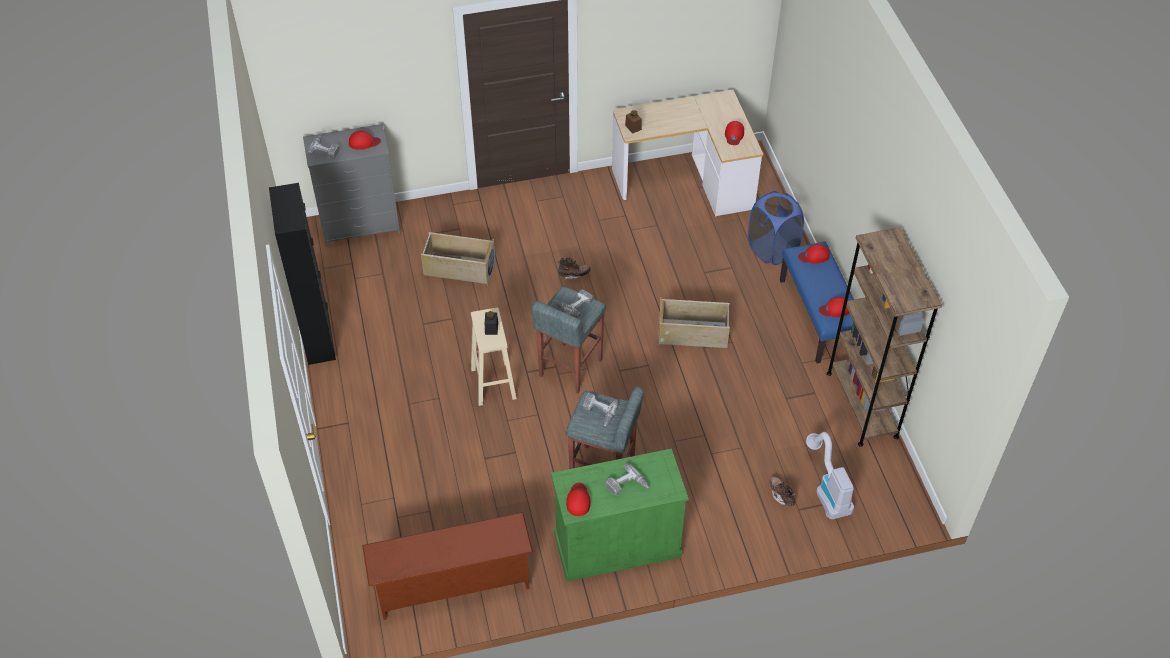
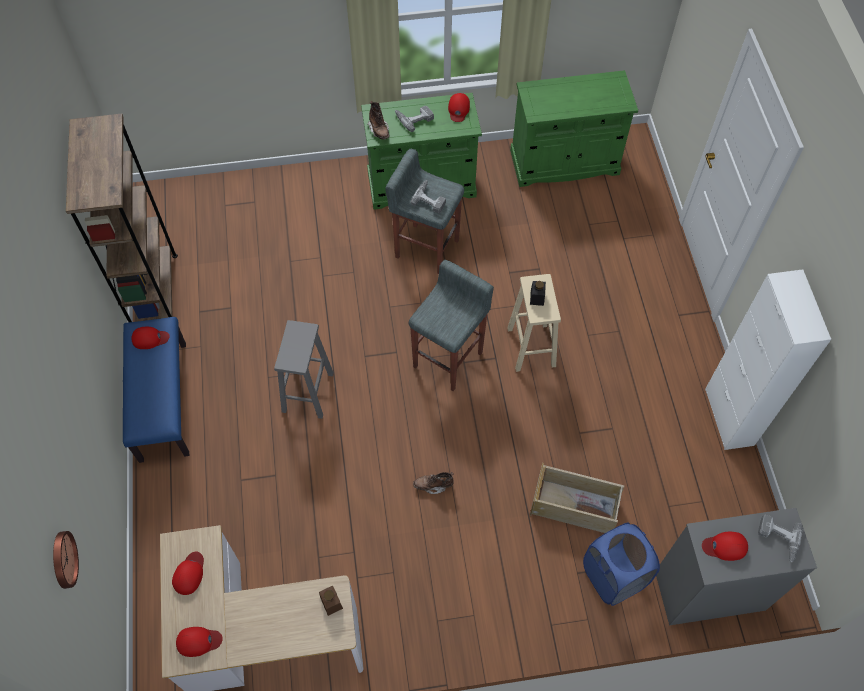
camera: 175 degrees left, 10 degrees up
(318, 339) = (729, 417): black cabinet -> white cabinet
(452, 586) = (564, 162): brown shoe rack -> green cabinet
(573, 304) = (444, 321): power drill -> none
(693, 333) = (308, 391): beige storage box -> grey stool
(772, 249) = (183, 504): blue laundry basket -> blue laundry basket (613, 576)
(781, 495) = (265, 215): brown boot -> brown boot (379, 130)
(799, 61) = (62, 560): none -> wall clock
(814, 256) = (146, 412): red cap -> red cap (198, 641)
(827, 490) = (222, 216): vacuum cleaner -> none

